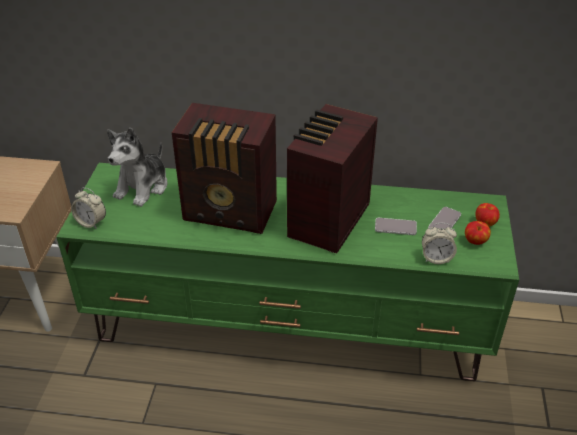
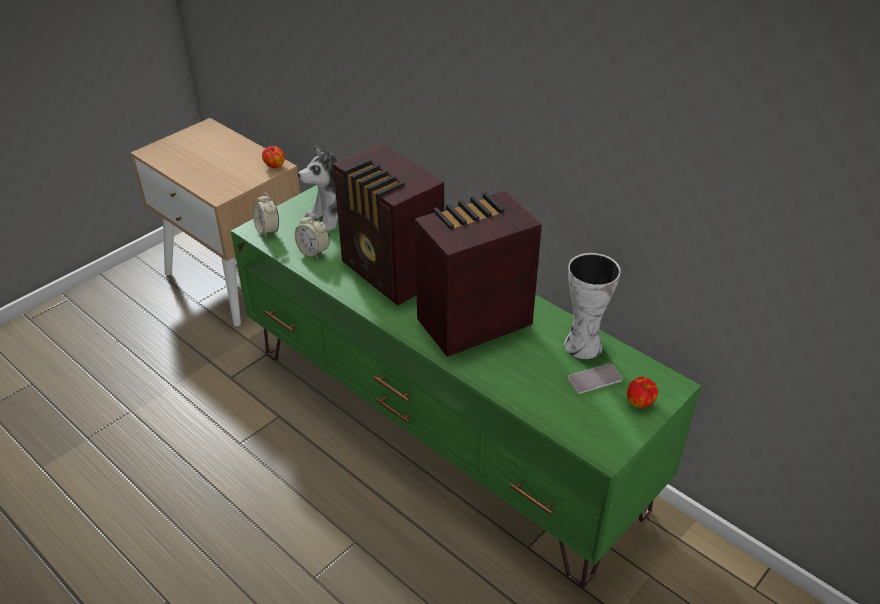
camera: 35 degrees right, 0 degrees up
(395, 227) = (535, 360): phone -> none
(412, 203) = (581, 345): none -> vase
(436, 258) = (543, 411): alarm clock -> alarm clock (313, 251)
(475, 241) = (606, 415): apple -> apple (274, 166)

